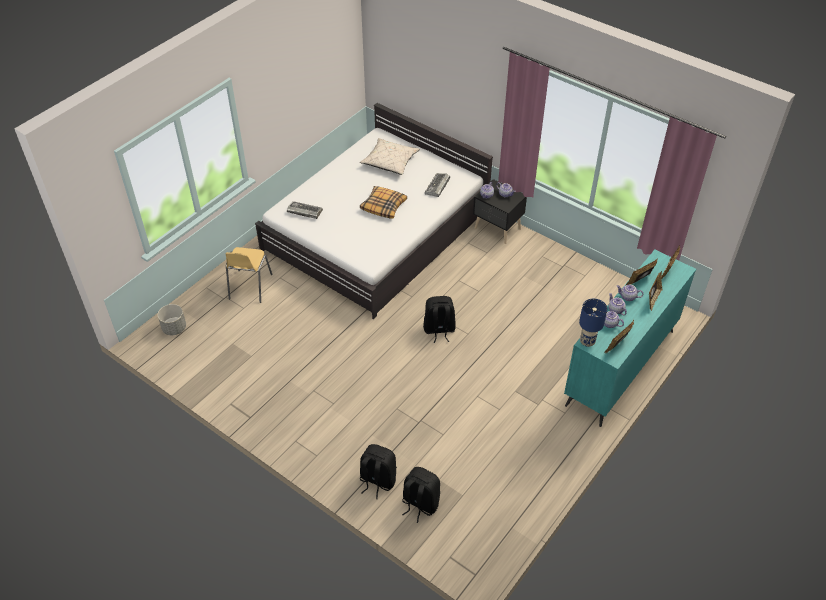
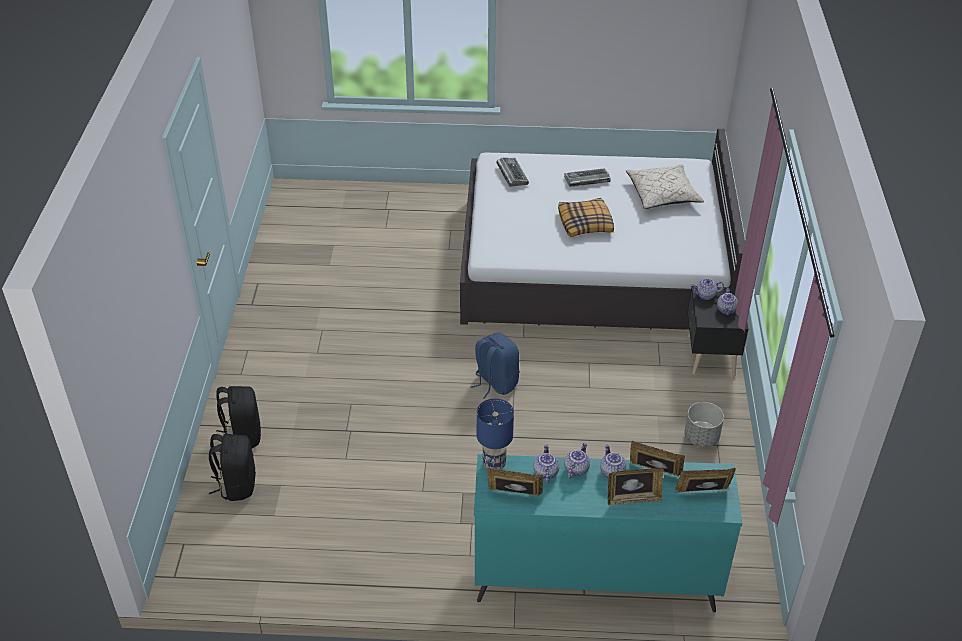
camera: 55 degrees right, 5 degrees down
(174, 328) = (318, 200): grey planter -> grey planter (701, 437)
(249, 287) = (417, 217): yellow chair -> none
(437, 187) = (665, 247): keyboard -> keyboard (586, 180)
(439, 330) = (495, 383): black backpack -> blue backpack

